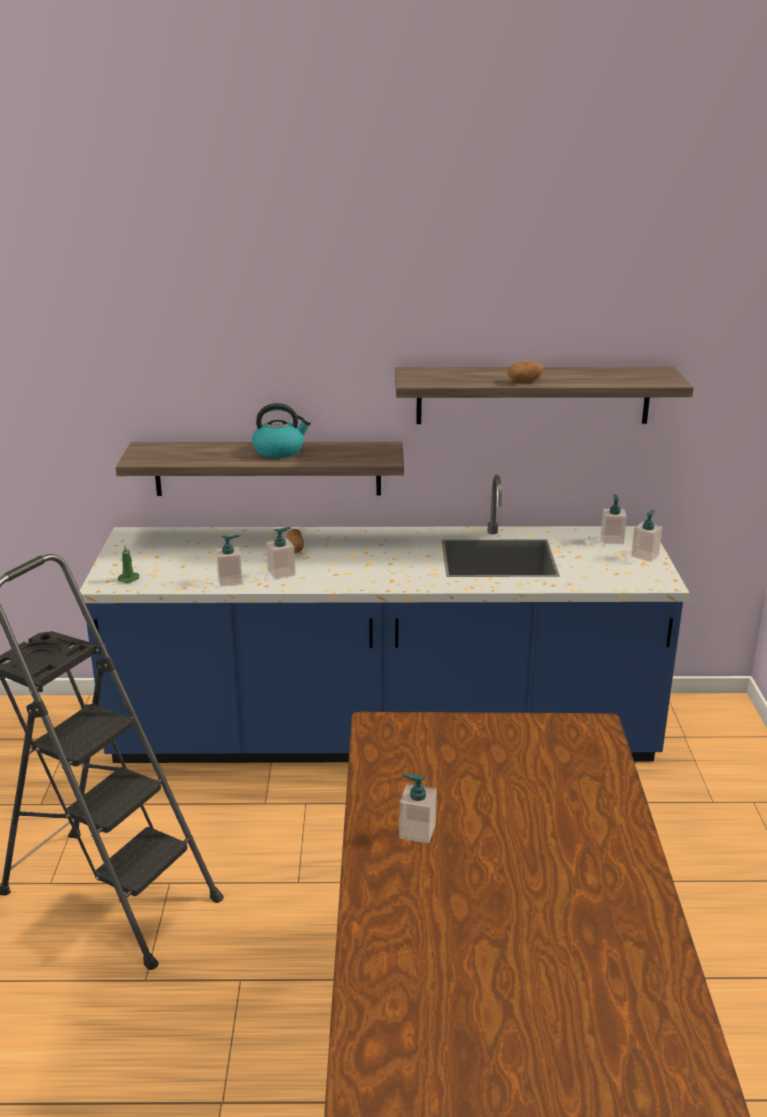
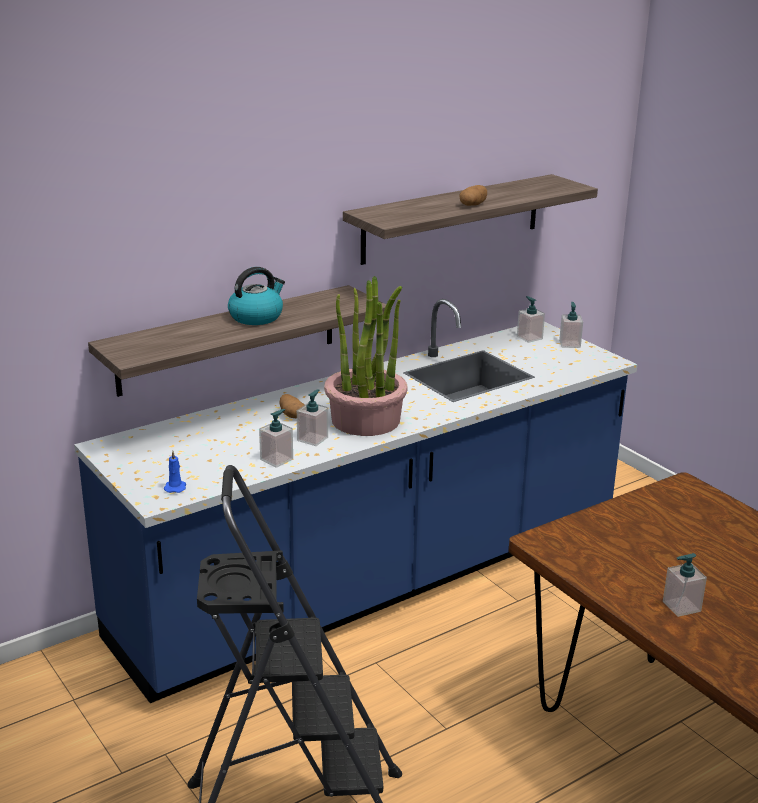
camera: 35 degrees left, 0 degrees up
(129, 579) = (175, 487): green candle -> blue candle
(346, 571) = (366, 420): none -> potted plant

